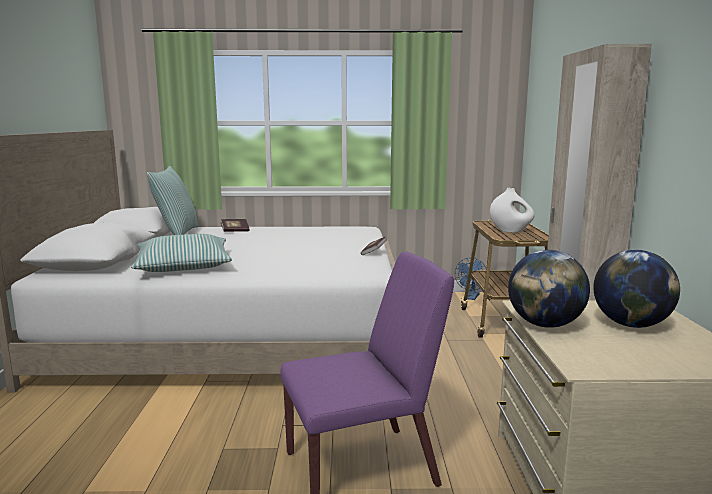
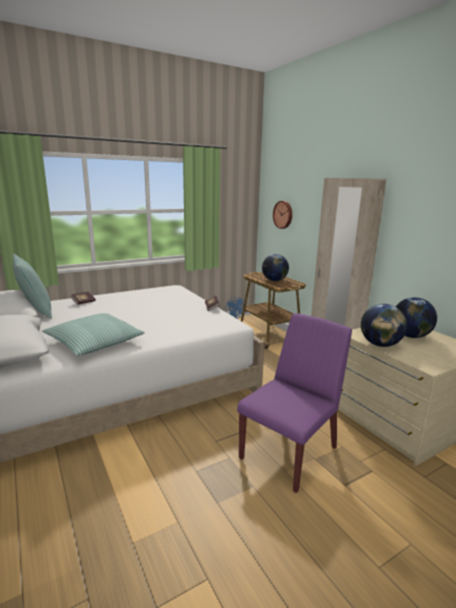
camera: 30 degrees left, 5 degrees up
(510, 231) = (274, 280): white vase -> globe
(546, 128) = (283, 214): none -> wall clock

